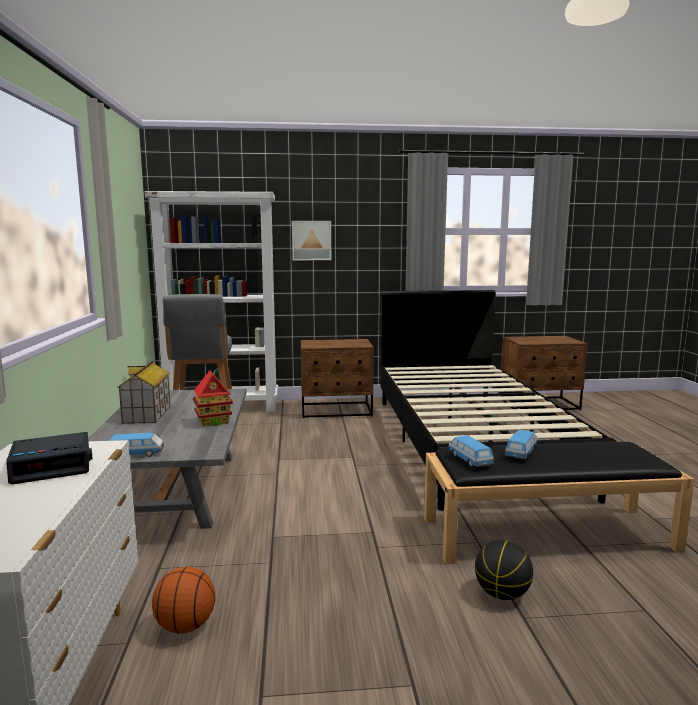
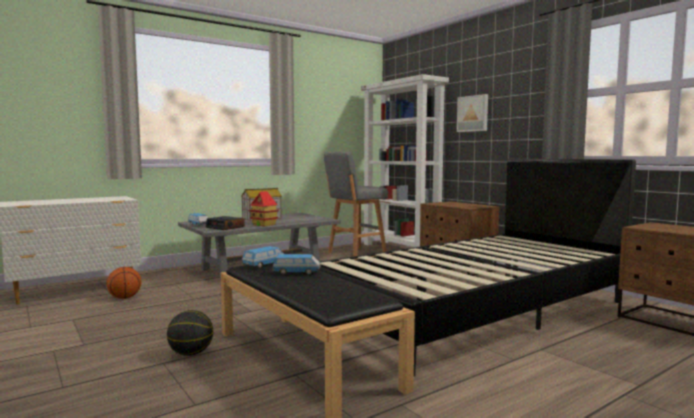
camera: 60 degrees right, 5 degrees down
(53, 466) = (99, 199): alarm clock -> alarm clock (225, 227)

